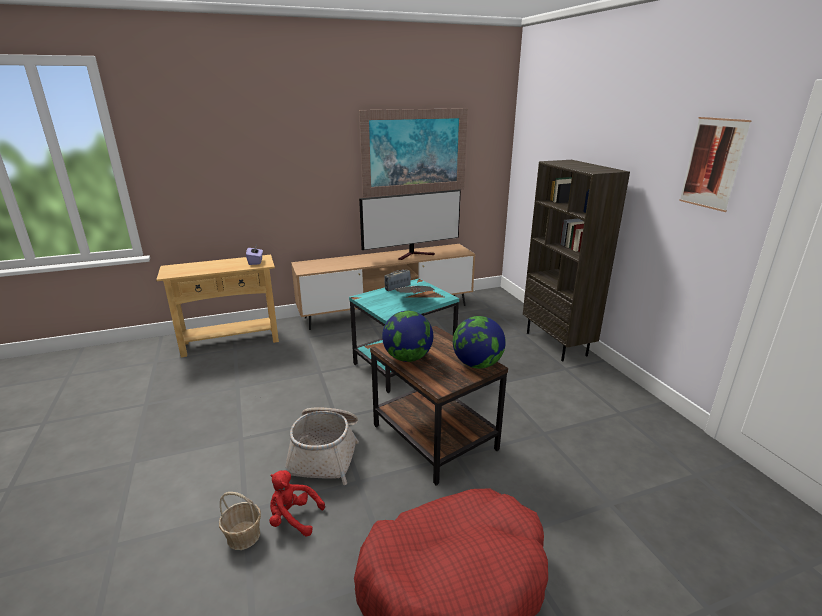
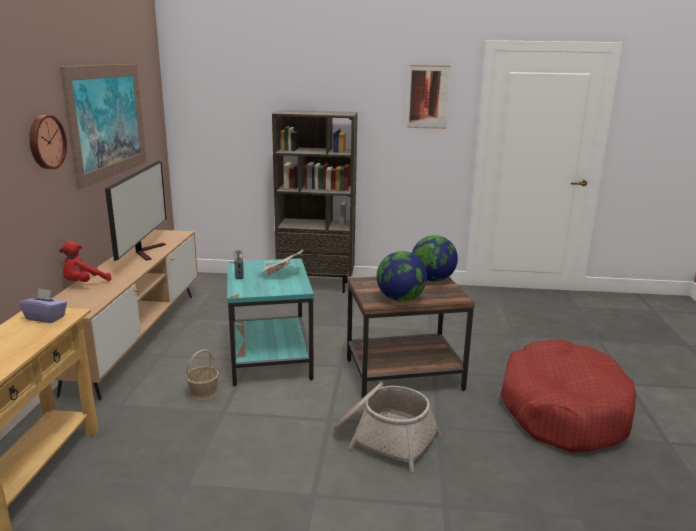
camera: 65 degrees left, 5 degrees down
(243, 536) = (481, 511): basket -> basket (203, 393)
(293, 518) = (469, 474): red plush toy -> red plush toy (84, 284)
(332, 160) = (45, 142): none -> wall clock

